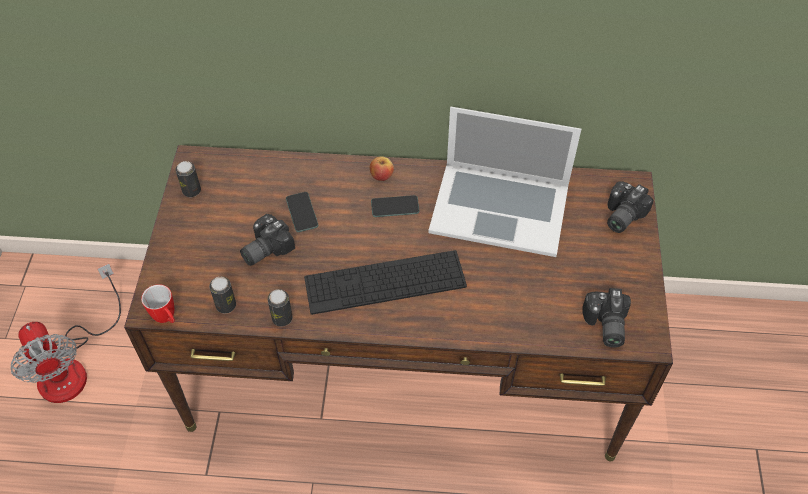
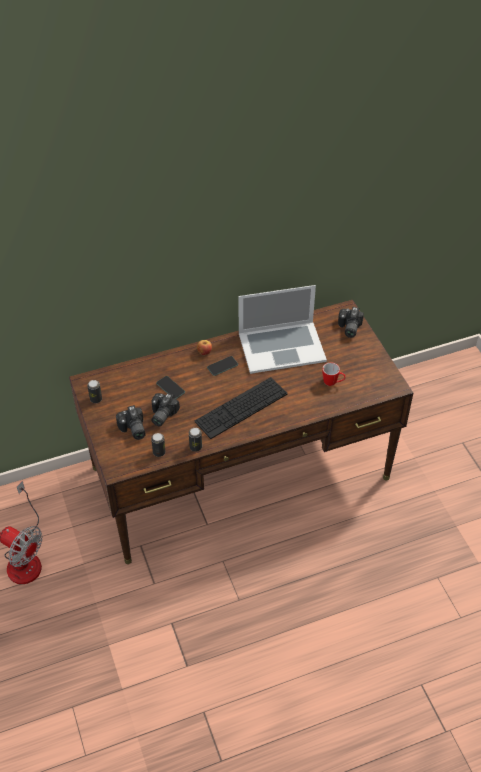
camera: 25 degrees left, 5 degrees down
(167, 319) = (129, 471): mug -> mug (333, 383)
(604, 325) = (370, 387): camera -> camera (132, 429)

